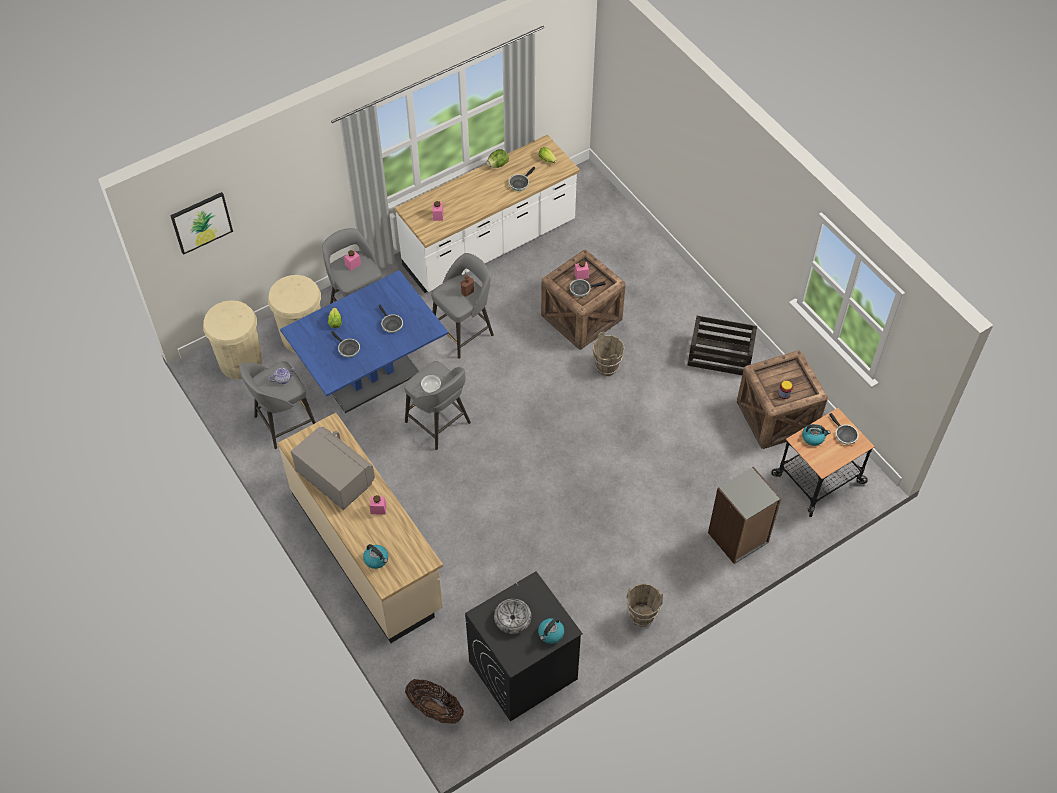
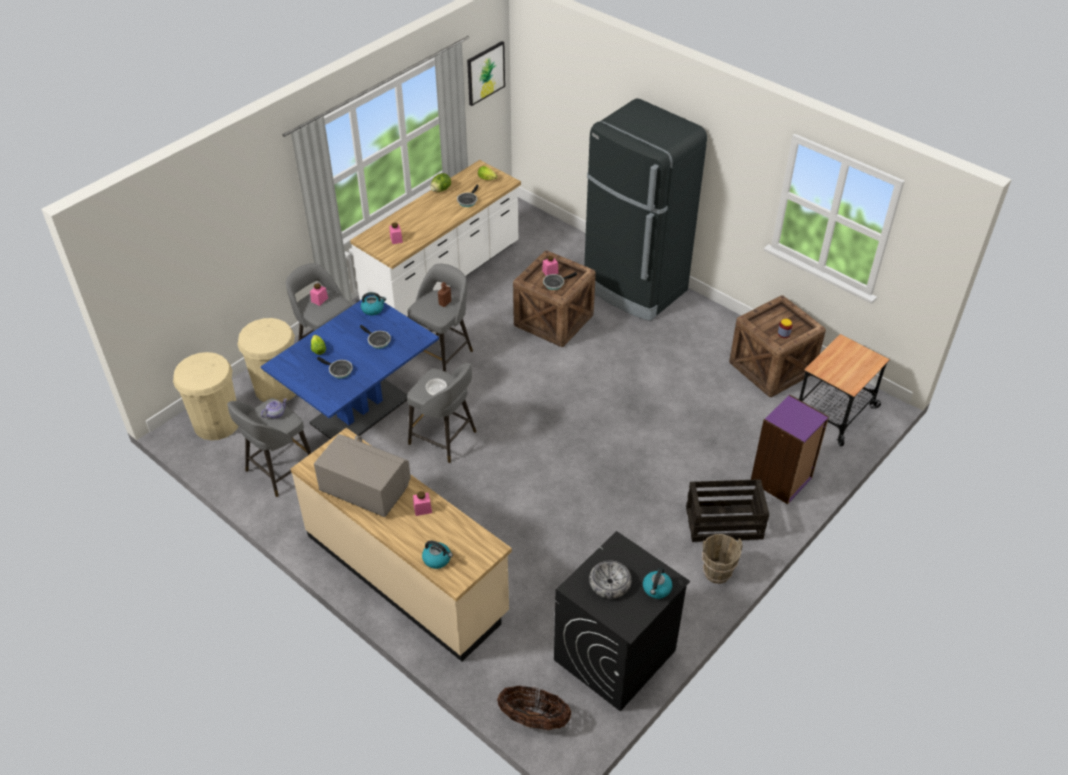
camera: 15 degrees left, 10 degrees down
(201, 222) = (159, 260): picture -> picture (485, 73)
(607, 367) = (594, 357): brown bucket -> none
(673, 297) = (634, 288): none -> black fridge
(720, 356) = (698, 328): crate -> crate (724, 523)
(738, 538) = (781, 480): grey bookcase -> purple bookcase
(813, 437) = (829, 363): kettle -> kettle (373, 309)
(844, 435) = (857, 355): frying pan -> none

